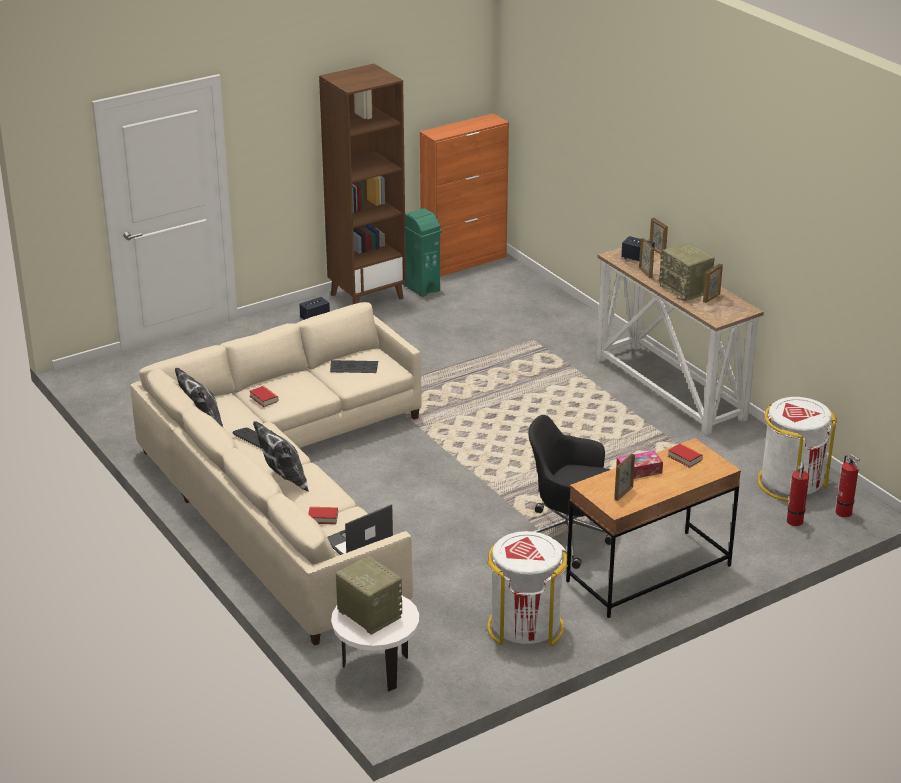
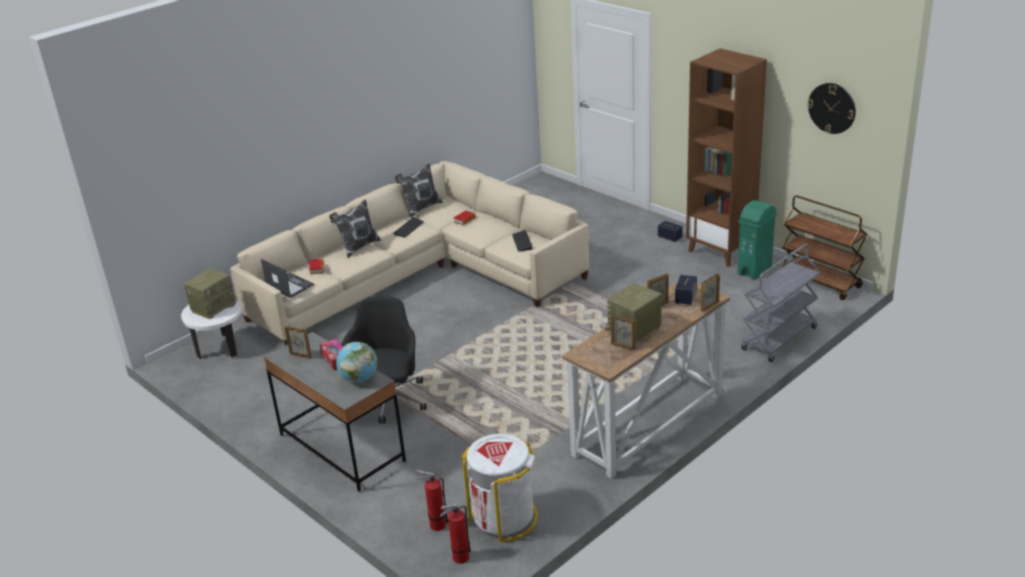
camera: 80 degrees right, 0 degrees up
(442, 83) = (832, 108): none -> wall clock
(464, 262) = (820, 282): orange cabinet -> brown cart
(525, 627) = (268, 399): white trash can -> none
(556, 301) = (779, 339): none -> grey cart
(648, 574) = (341, 448): brown desk -> grey desk
(685, 458) = (359, 379): book -> globe

